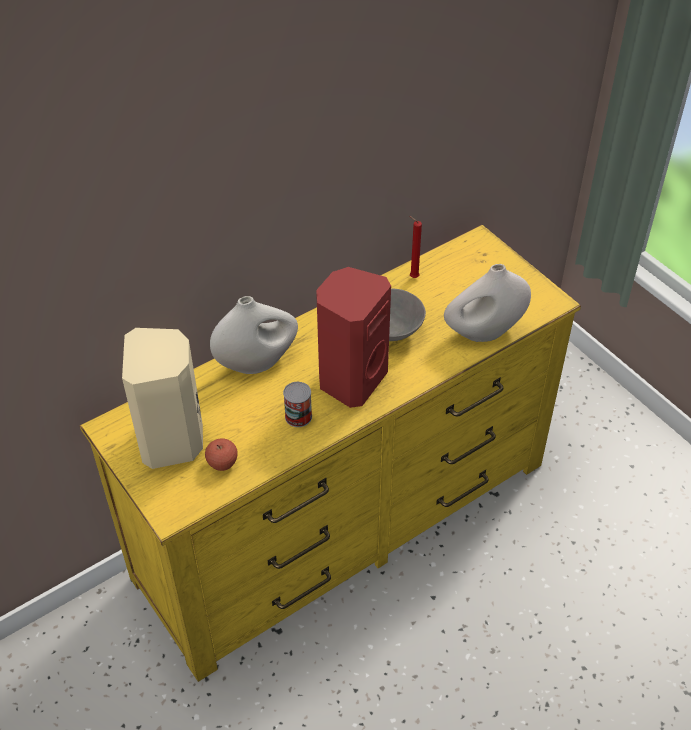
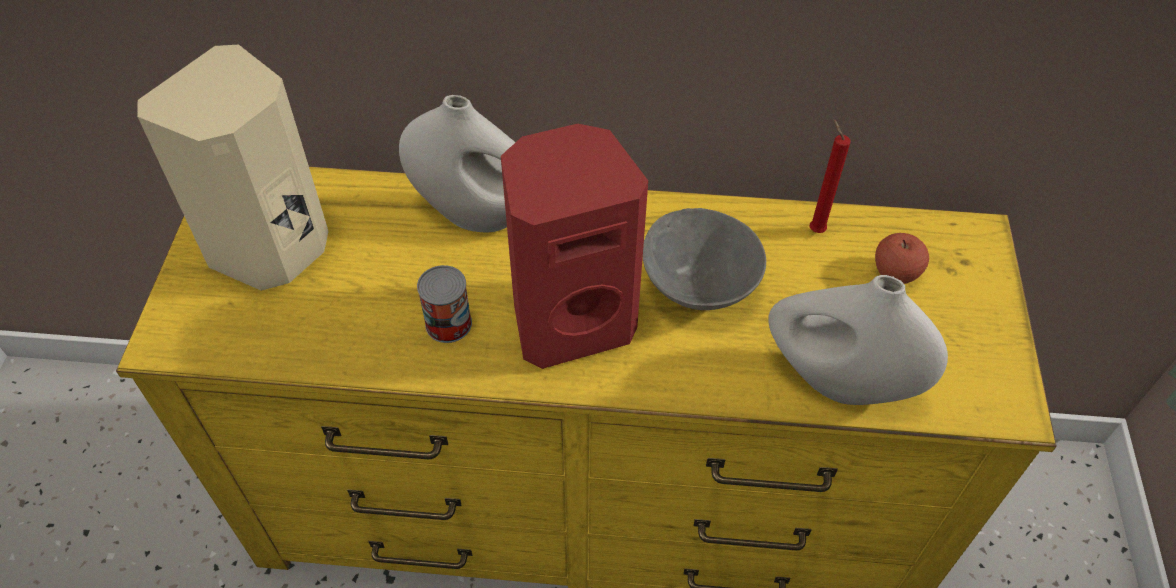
camera: 40 degrees right, 5 degrees up
(222, 464) = (291, 320): apple -> apple (895, 273)

